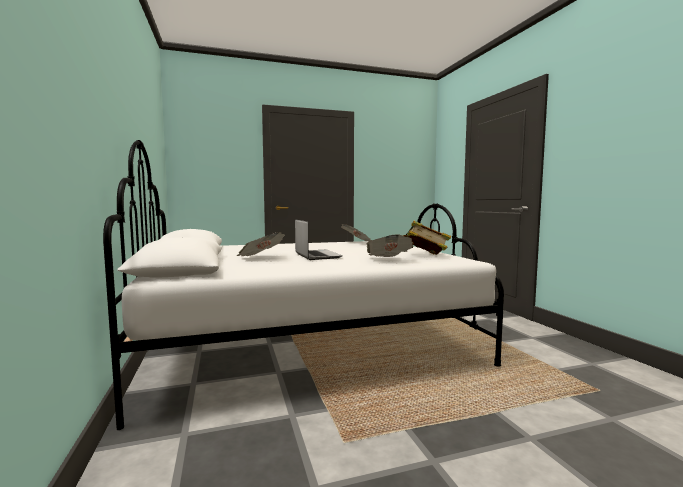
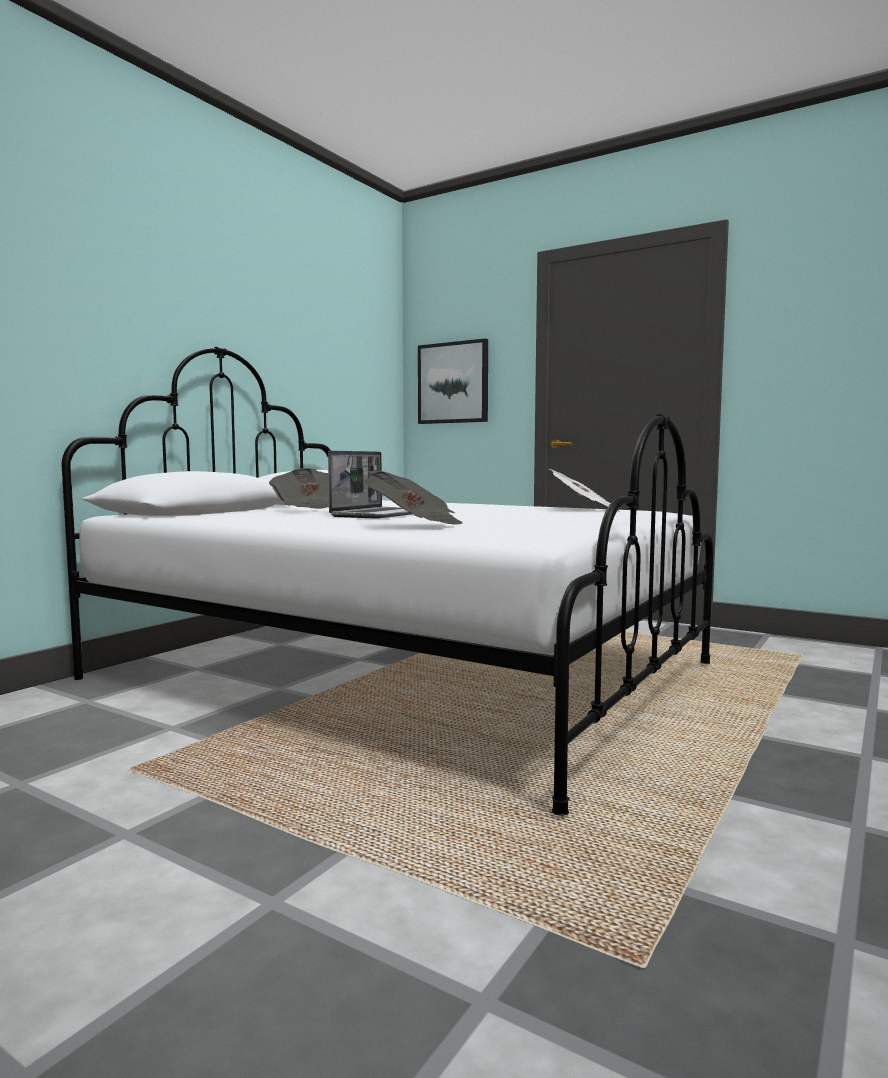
camera: 50 degrees right, 0 degrees up
(208, 170) = (453, 383): none -> picture
(424, 256) = (520, 529): book -> none

